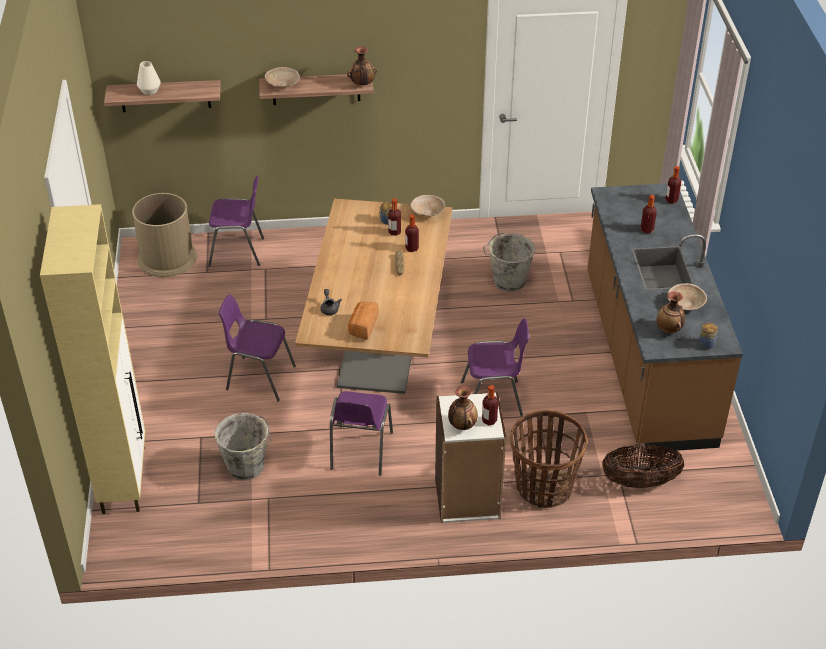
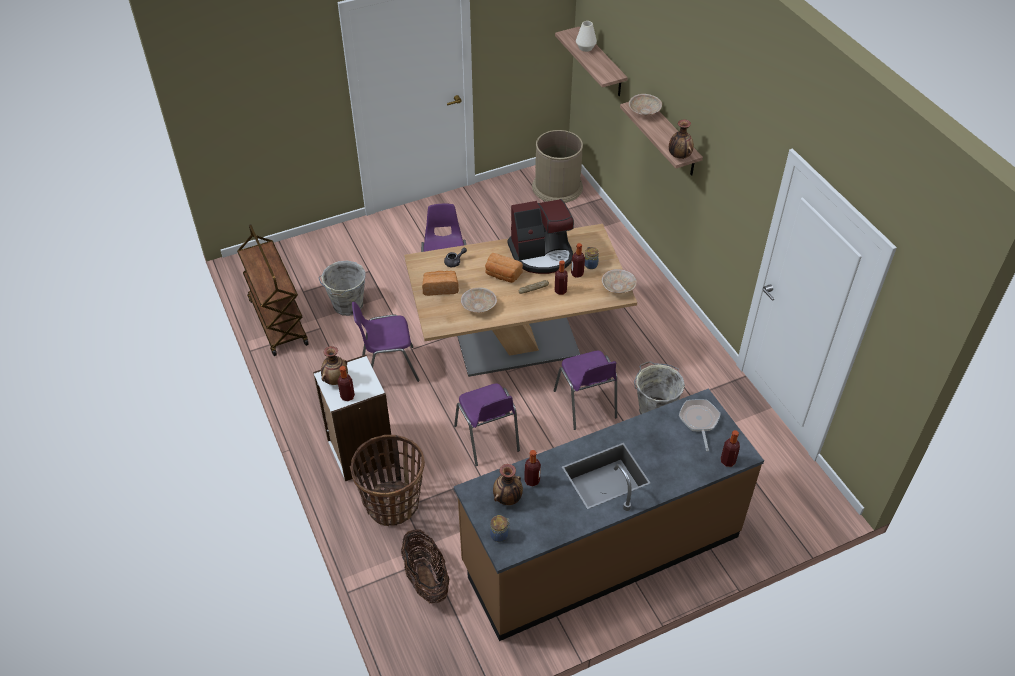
camera: 70 degrees right, 5 degrees up
(124, 478) = (314, 246): beige cabinet -> none
(235, 535) = (277, 321): none -> brown cart
(238, 252) = (588, 223): purple chair -> purple chair (586, 405)
(354, 247) = (542, 254): none -> coffee machine
(368, 280) = (502, 275): none -> bread
(624, 202) = (699, 421): none -> frying pan
(647, 229) = (663, 449): bottle -> bottle (532, 480)
(685, 305) = (553, 505): beige bowl -> beige bowl (478, 306)

